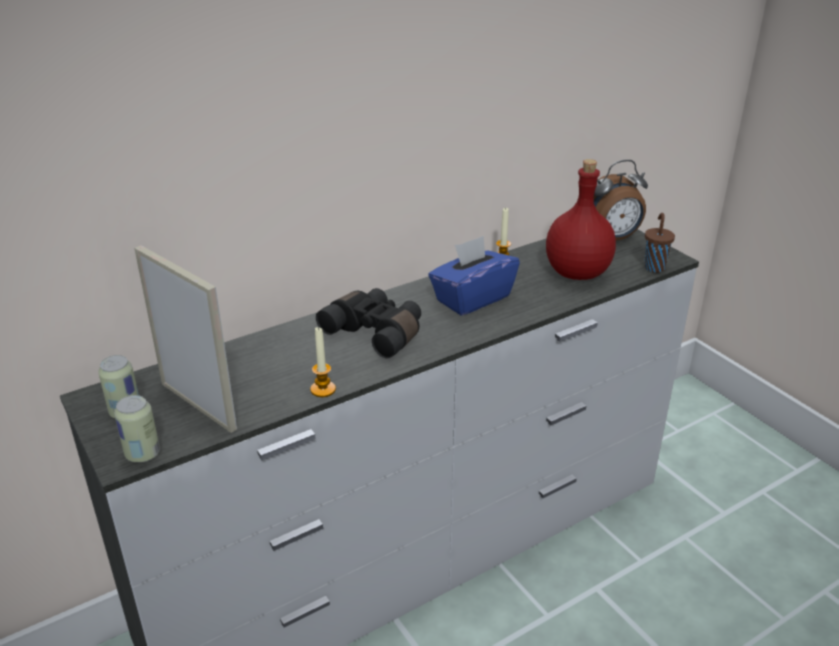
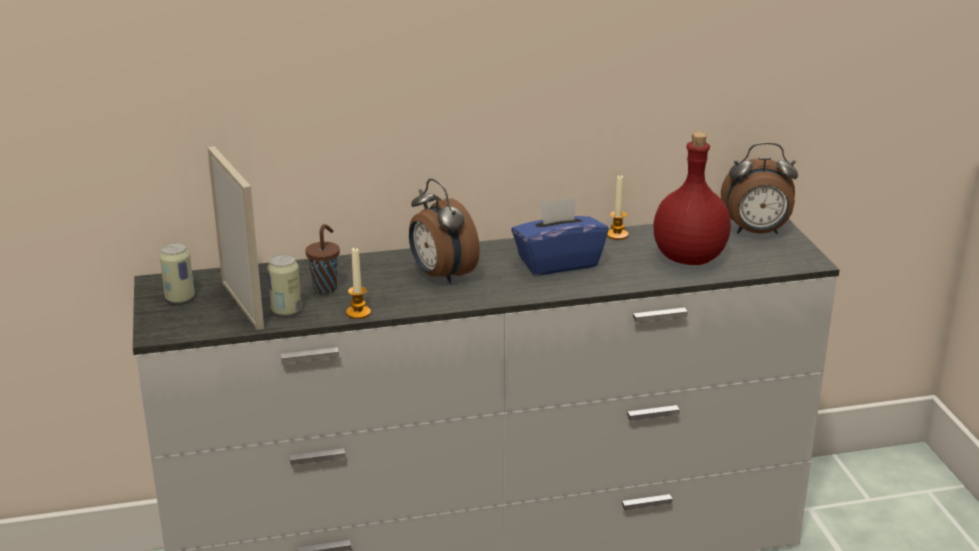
camera: 20 degrees right, 5 degrees down
(142, 454) = (176, 331): can -> can (286, 310)
(376, 332) = (441, 275): black binoculars -> alarm clock
(654, 267) = (780, 266): brown cup -> brown cup (326, 288)

